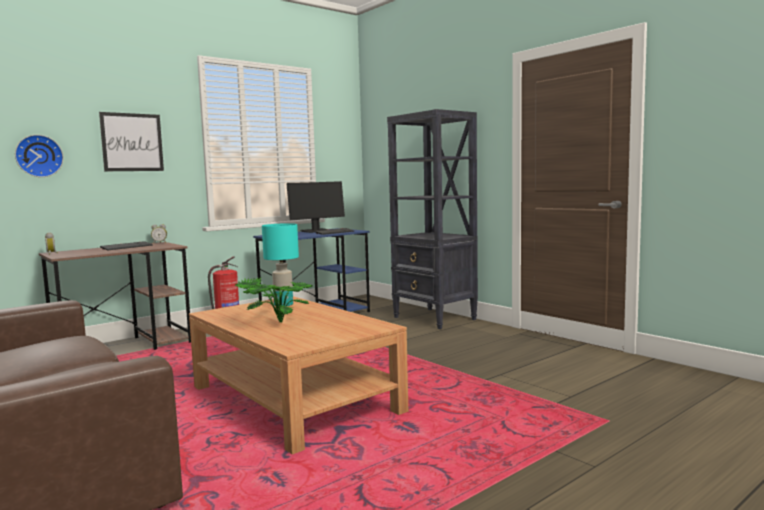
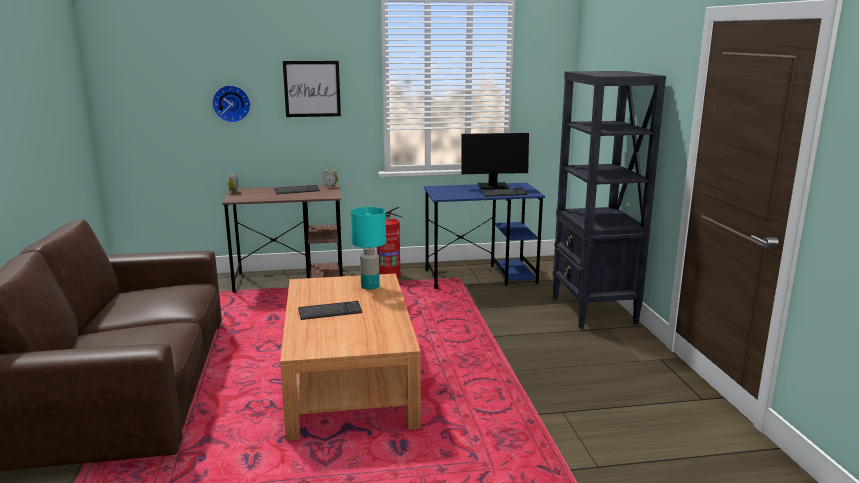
camera: 30 degrees right, 10 degrees up
(275, 322) = (330, 312): potted plant -> keyboard

